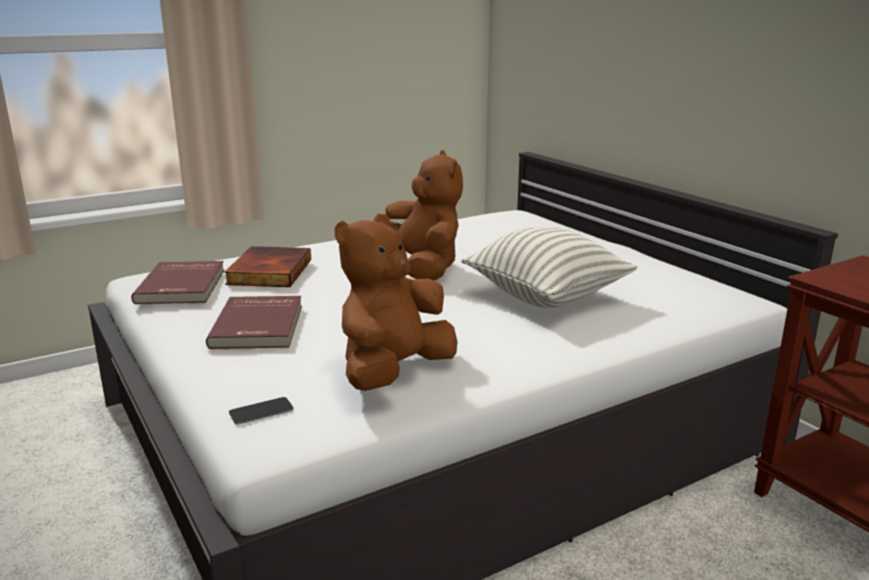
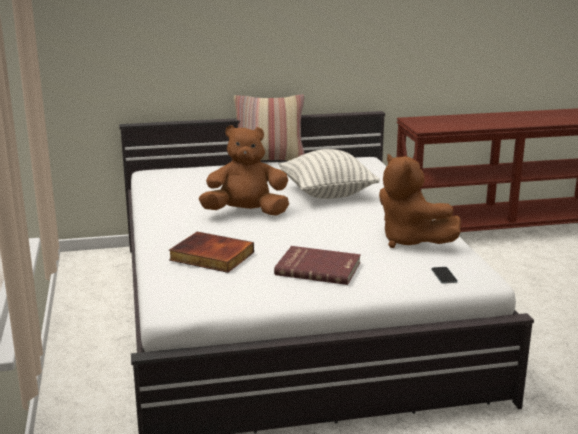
camera: 70 degrees left, 0 degrees up
(183, 286) = (216, 287): red book -> none
(643, 251) = (270, 160): none -> pillow

